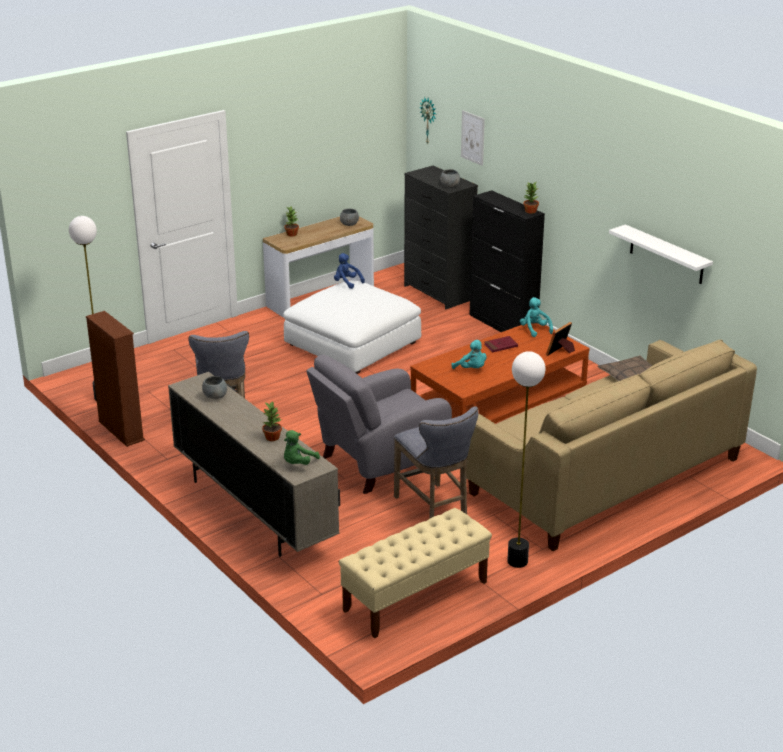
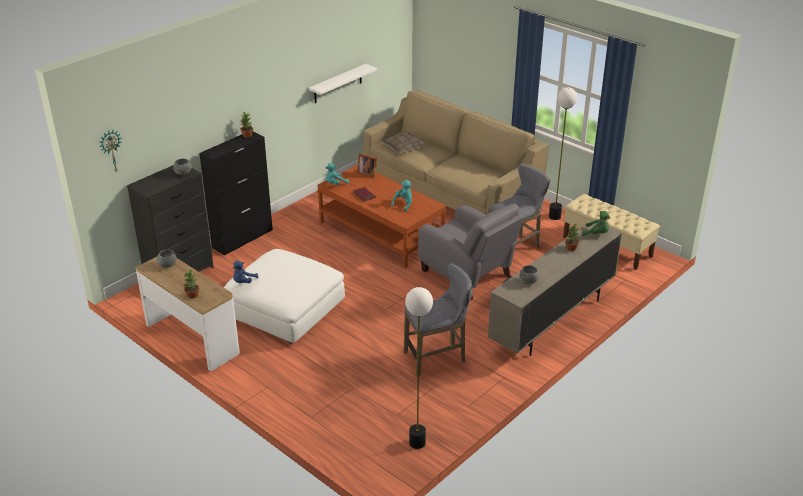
camera: 100 degrees left, 5 degrees up
(121, 431) = (471, 415): brown bookcase -> none
(472, 138) = (165, 128): picture -> none

